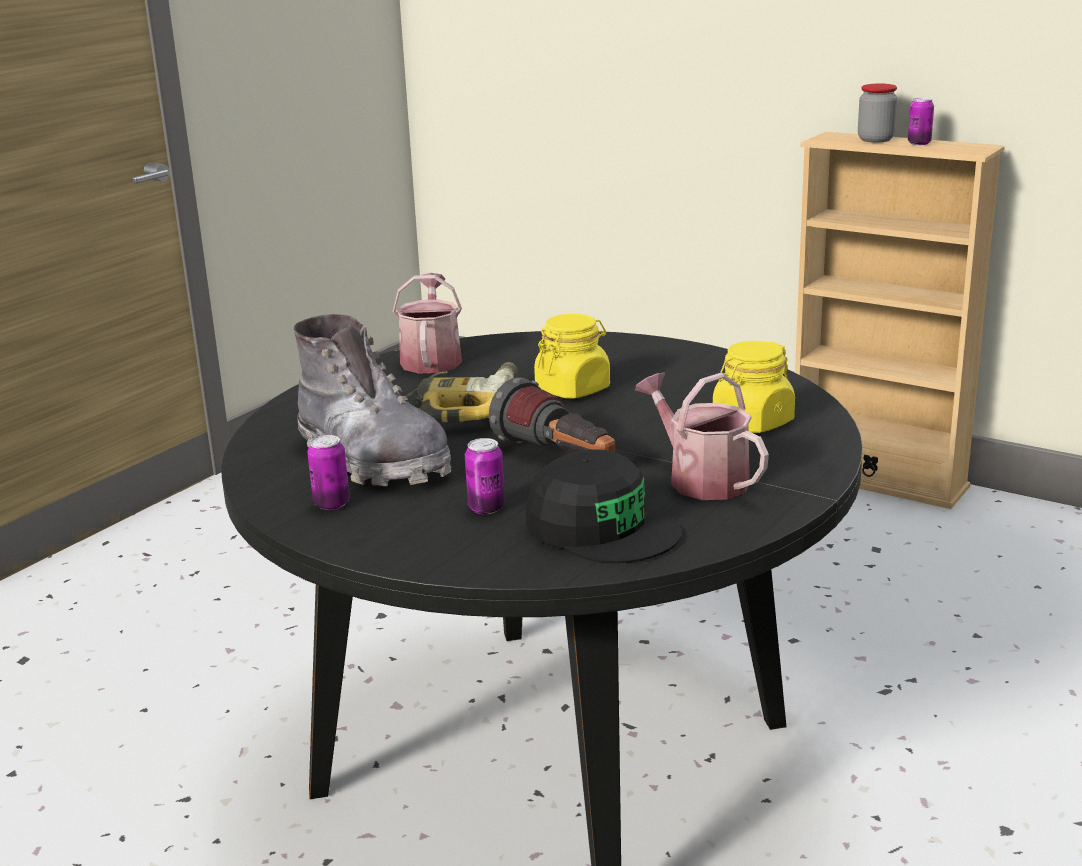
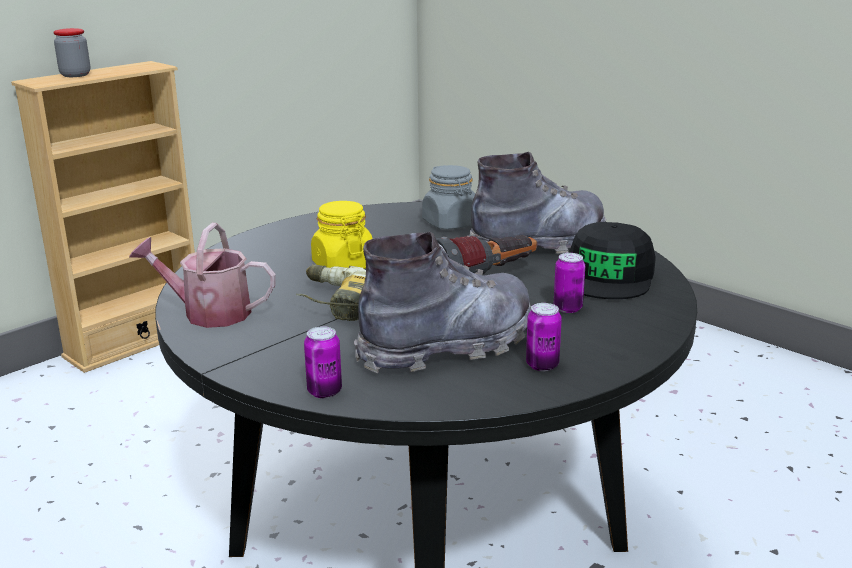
camera: 80 degrees left, 0 degrees up
(601, 528) = (609, 277): black cap -> black cap turned 150 degrees clockwise
(701, 479) = (539, 245): watering can -> grey boot
(752, 422) = (451, 223): yellow jar -> grey jar
(919, 143) = (110, 70): can -> can (324, 392)

